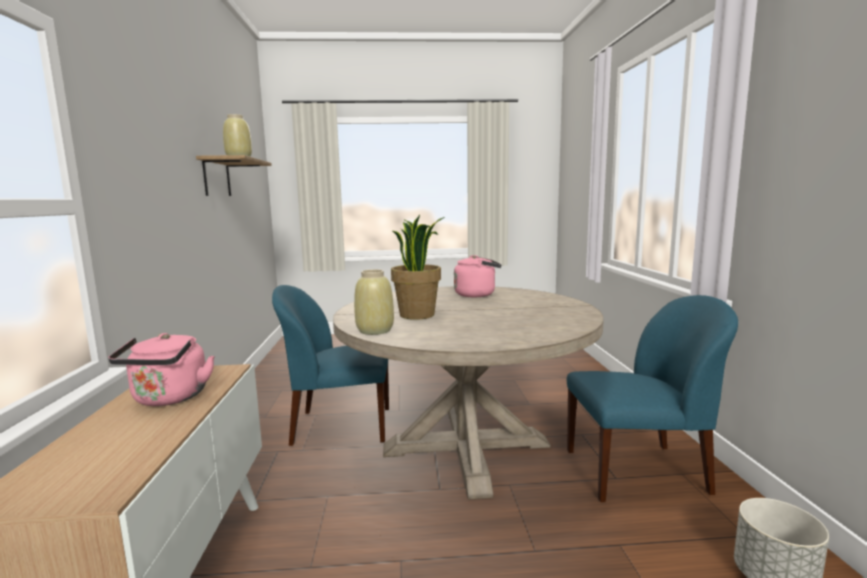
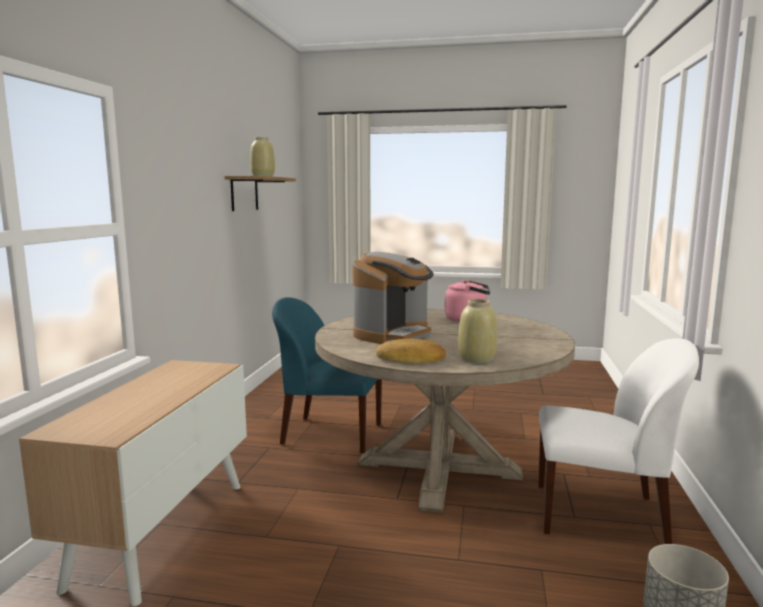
camera: 15 degrees right, 0 degrees up
(169, 399) = (170, 383): pink kettle -> none
(375, 330) = (344, 345): beige vase -> beige vase (477, 359)
(418, 315) = (393, 334): potted plant -> coffee machine
(460, 339) = (411, 359): none -> bread
(638, 471) = (602, 515): blue chair -> white chair

